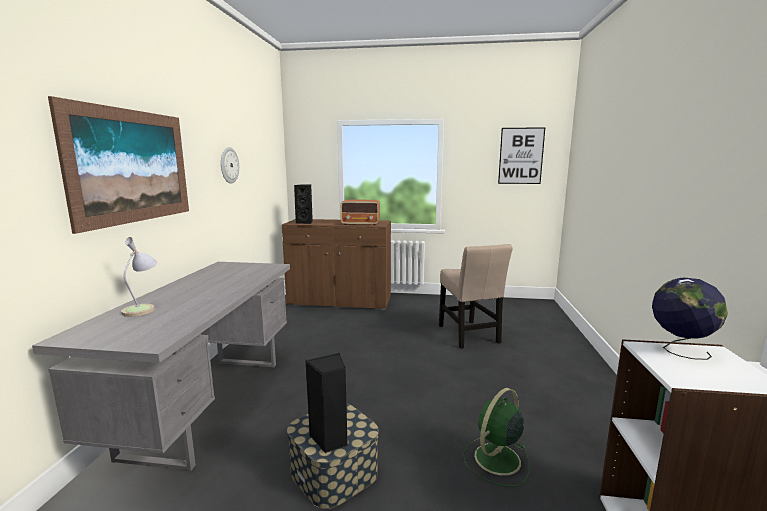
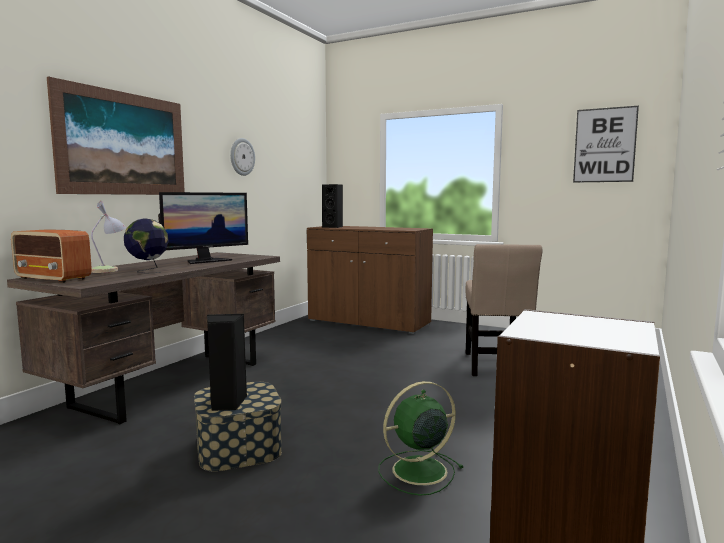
camera: 20 degrees right, 5 degrees down
(209, 403) = (172, 383): grey desk -> brown desk
(229, 279) = (206, 261): none -> monitor
(361, 224) = (391, 229): radio -> radio (53, 279)
(680, 350) = (579, 319): globe -> globe (148, 271)

